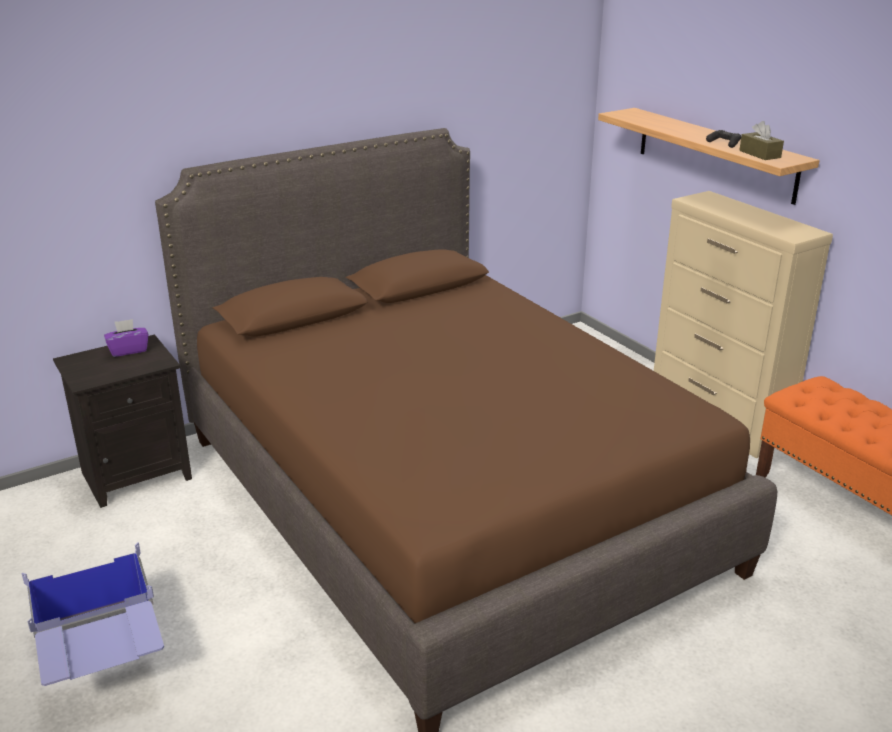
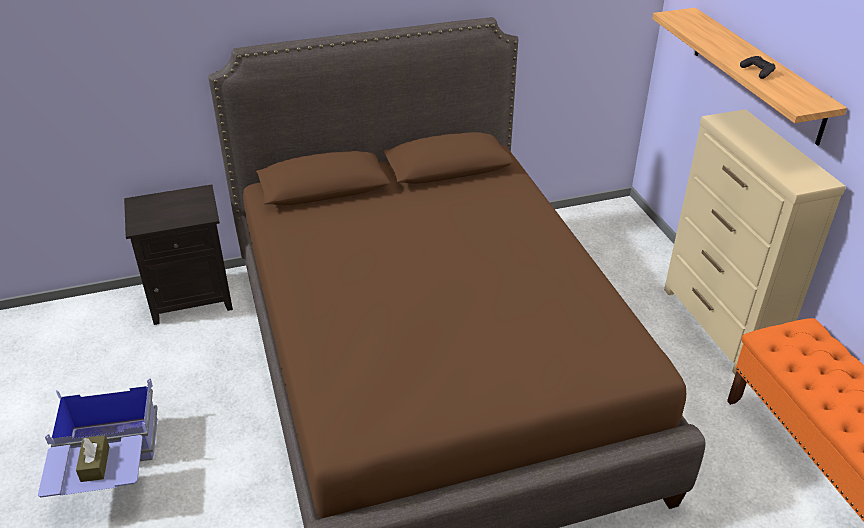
camera: 15 degrees right, 10 degrees up
(128, 350) = (185, 198): purple tissue box -> none
(760, 154) = (786, 92): brown tissue box -> brown tissue box (95, 464)

